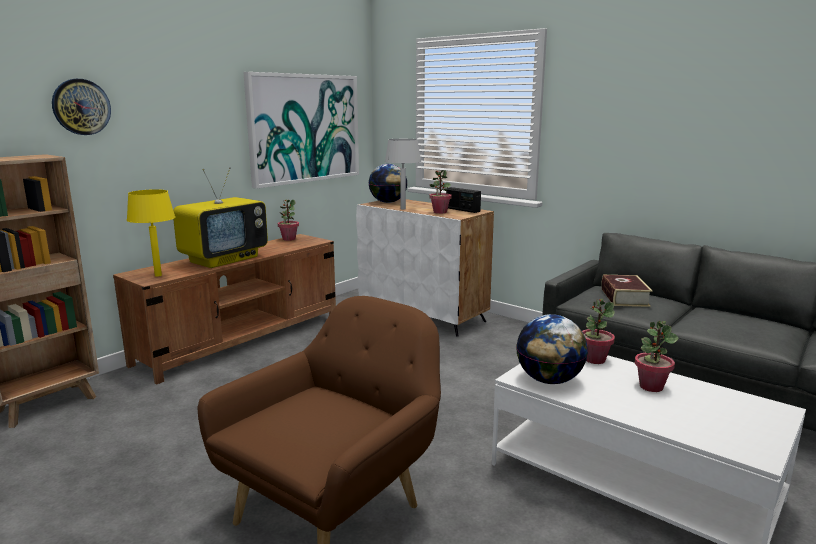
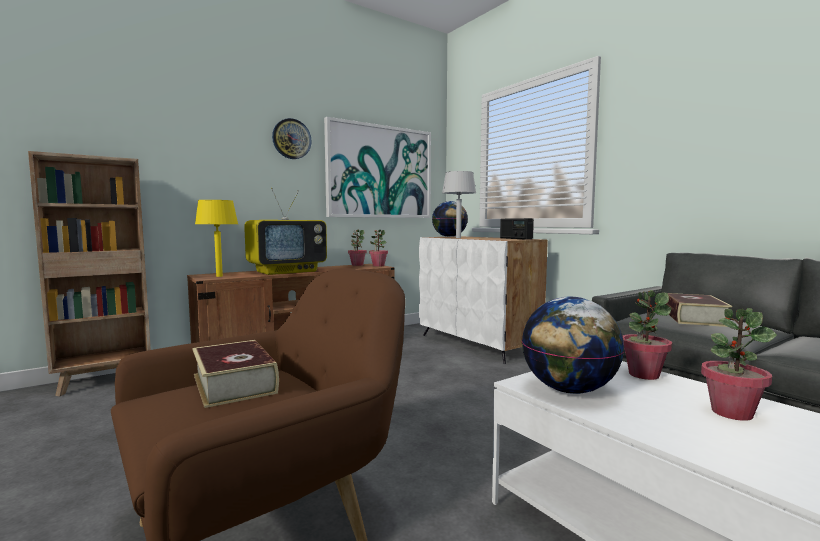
camera: 15 degrees right, 10 degrees down
(81, 107) = (173, 129): wall clock -> wall clock (291, 139)
(304, 407) = (234, 384): none -> book
(440, 212) = (491, 239): potted plant -> potted plant (378, 266)

